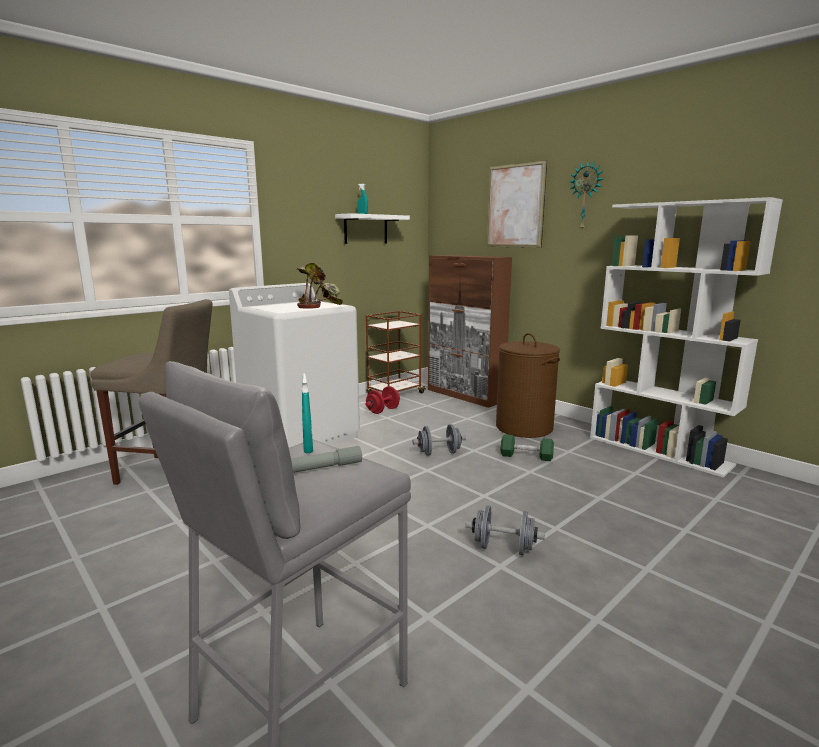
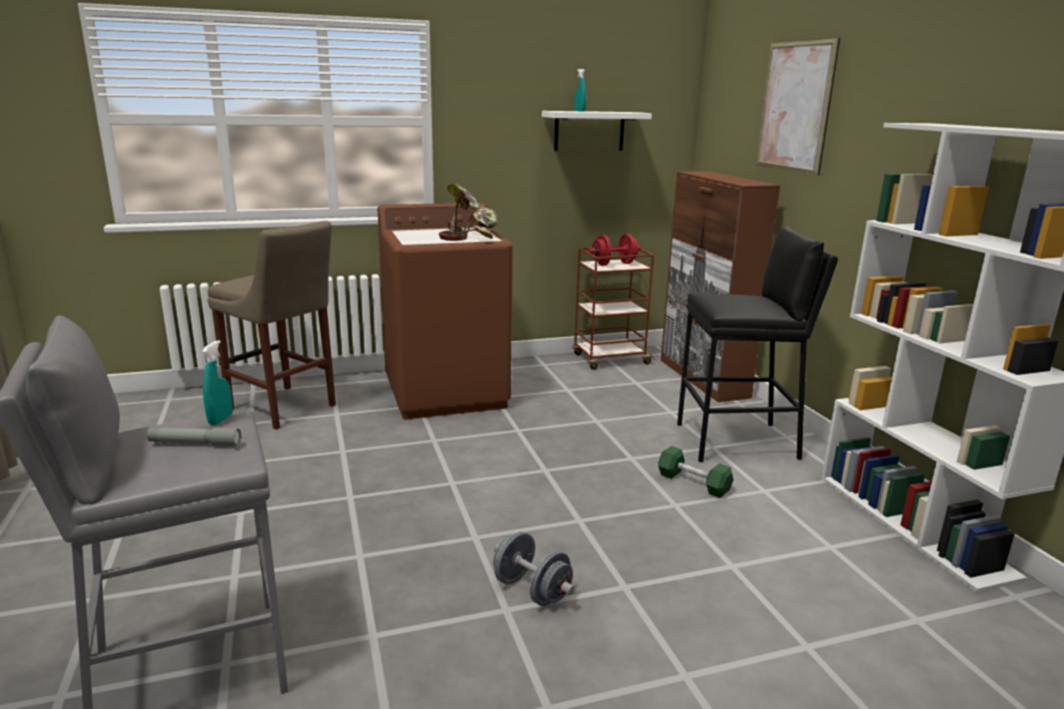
camera: 25 degrees right, 5 degrees up
(301, 435) = (447, 393): white washing machine -> brown washing machine
(383, 410) = (571, 379): red dumbbell -> red dumbbell (614, 264)
(439, 453) = (582, 451): grey dumbbell -> none
(524, 427) = (737, 442): brown laundry basket -> black stool
(586, 196) = (882, 100): wall clock -> none

